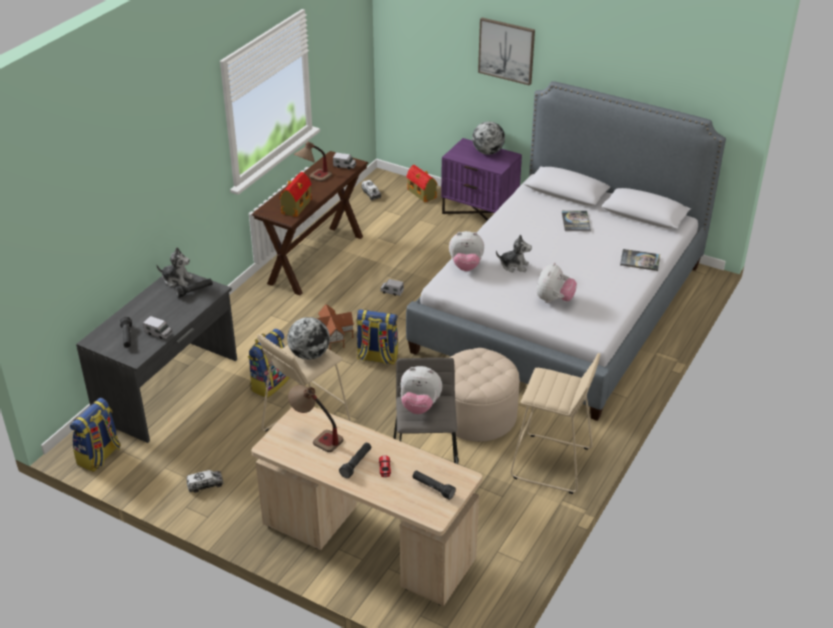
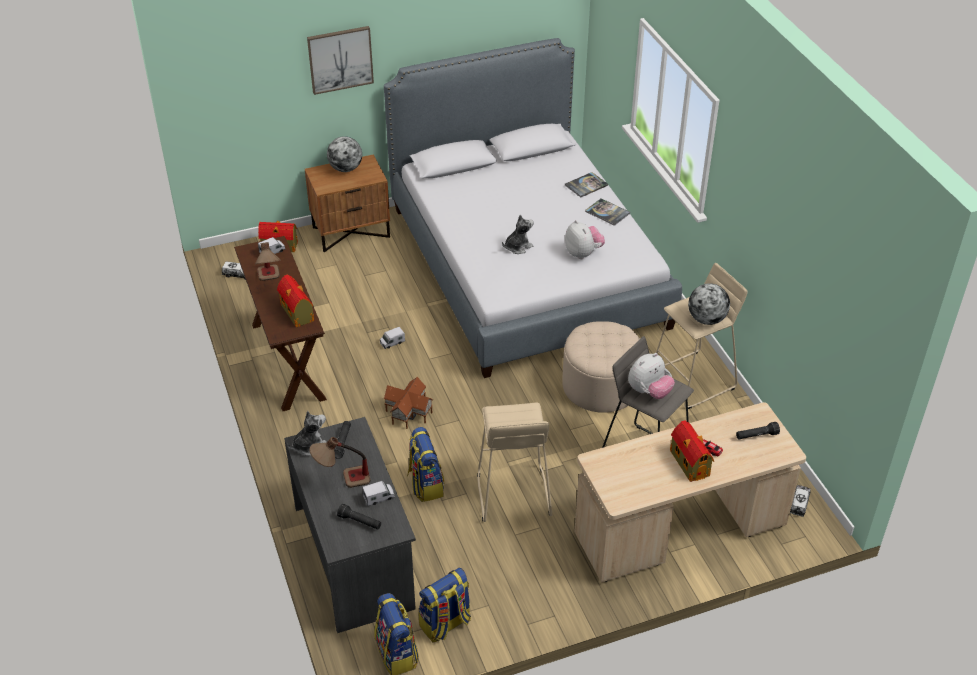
camera: 50 degrees left, 5 degrees up
(205, 485) = (512, 596): toy truck -> toy truck (799, 503)
(309, 354) = (517, 418): globe -> globe (706, 319)
(316, 436) = (633, 468): table lamp -> table lamp (342, 480)
(356, 464) = (689, 462): black flashlight -> toy house
(377, 357) = (467, 400): backpack -> backpack (445, 624)
(466, 266) = (486, 271): plush toy -> none
(479, 212) = (351, 231): purple nightstand -> brown nightstand
(575, 221) = (499, 184): book -> book (607, 212)

